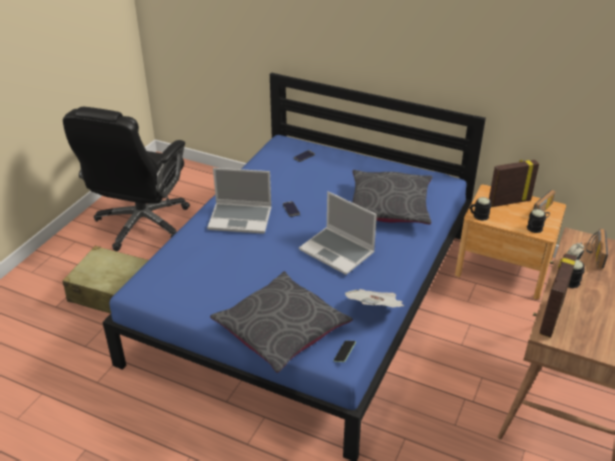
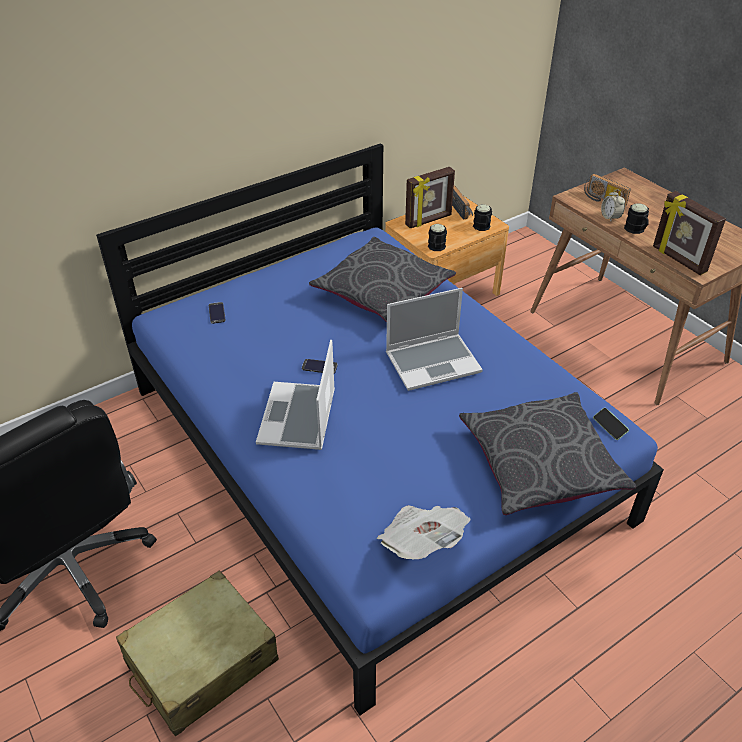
camera: 60 degrees left, 5 degrees up
(241, 218) = (298, 418): laptop -> laptop turned 150 degrees clockwise
(375, 309) = (550, 375): newspaper -> newspaper (421, 542)
(509, 201) = (429, 221): picture frame -> picture frame turned 135 degrees counterclockwise

